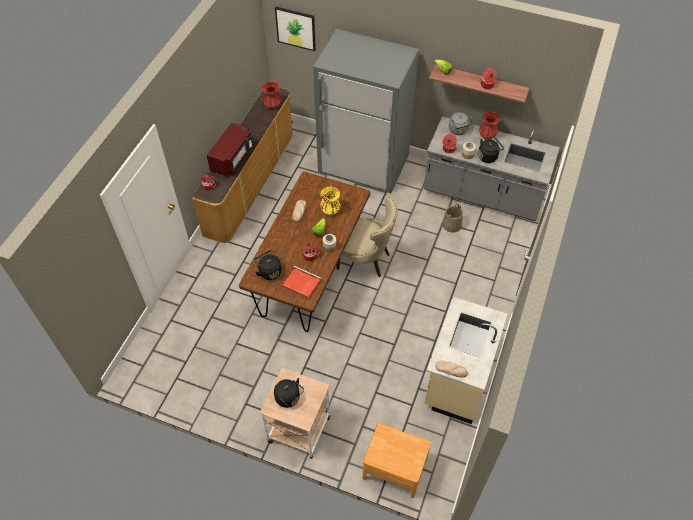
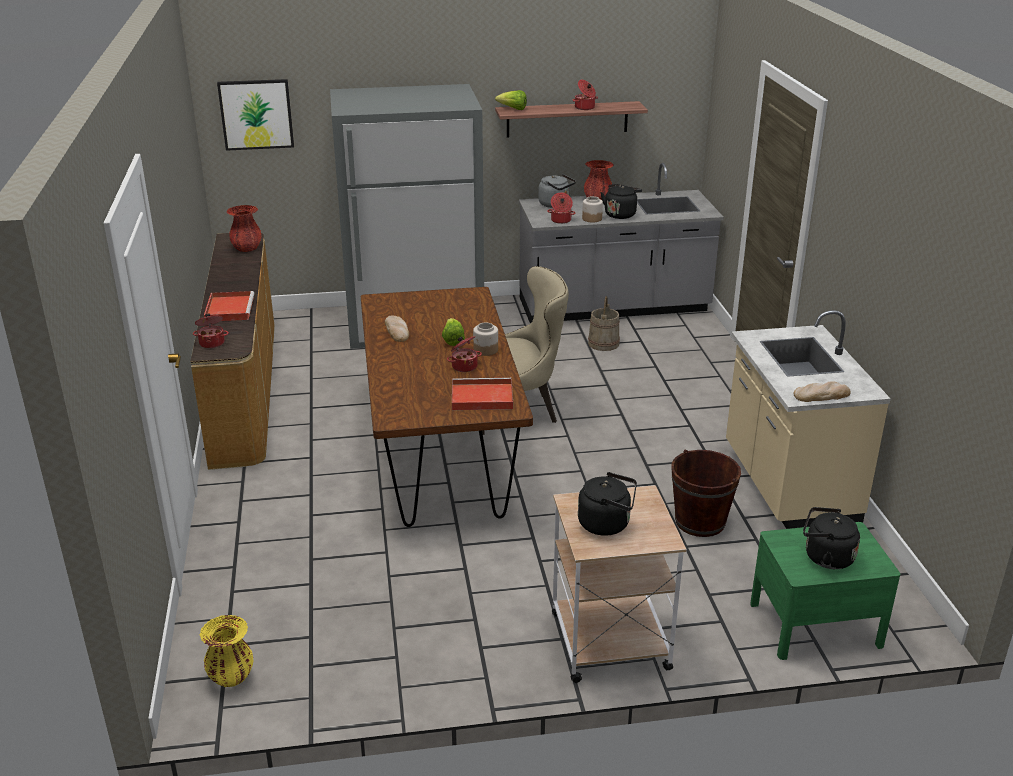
camera: 30 degrees left, 25 degrees down
(232, 159) = (229, 308): red microwave -> red tray
(269, 271) = (413, 401): black kettle -> black kettle (825, 557)
(330, 210) = (447, 317): yellow vase -> yellow vase (231, 676)
(394, 468) = (815, 624): brown nightstand -> green nightstand
(395, 380) = (700, 522): none -> brown bucket

